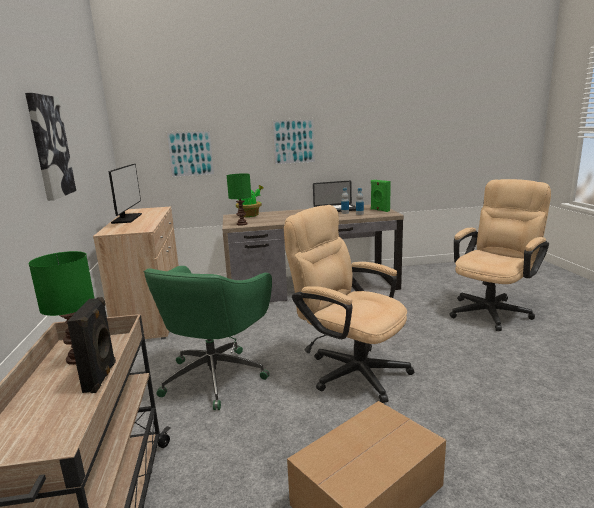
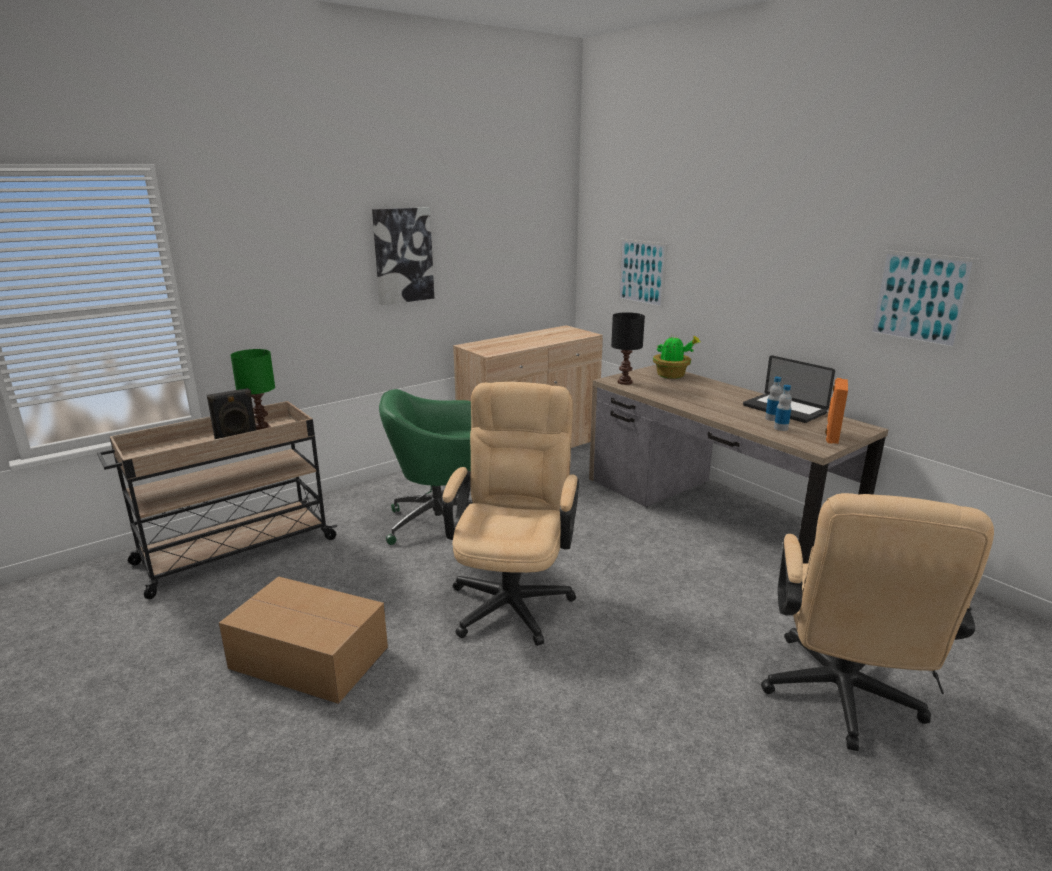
camera: 60 degrees right, 5 degrees up
(127, 218) = (526, 336): monitor -> none
(242, 224) = (625, 382): green table lamp -> black table lamp
(293, 141) = (766, 281): picture -> picture (919, 298)
(379, 210) = (831, 436): green speaker -> orange speaker
(493, 310) = (841, 701): beige office chair -> beige office chair turned 90 degrees clockwise

